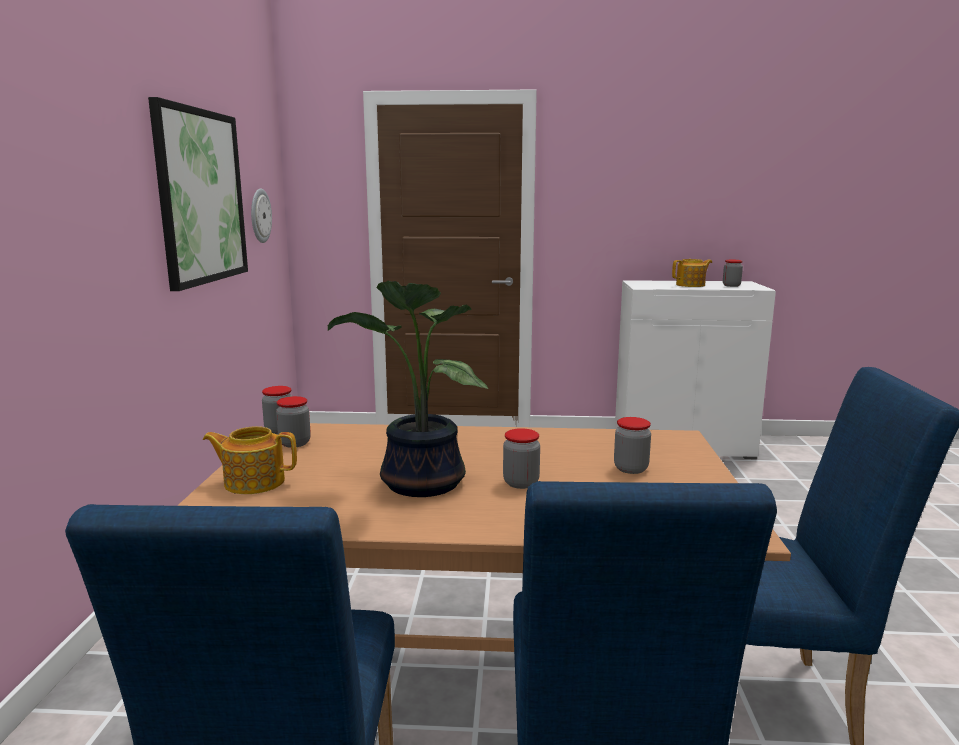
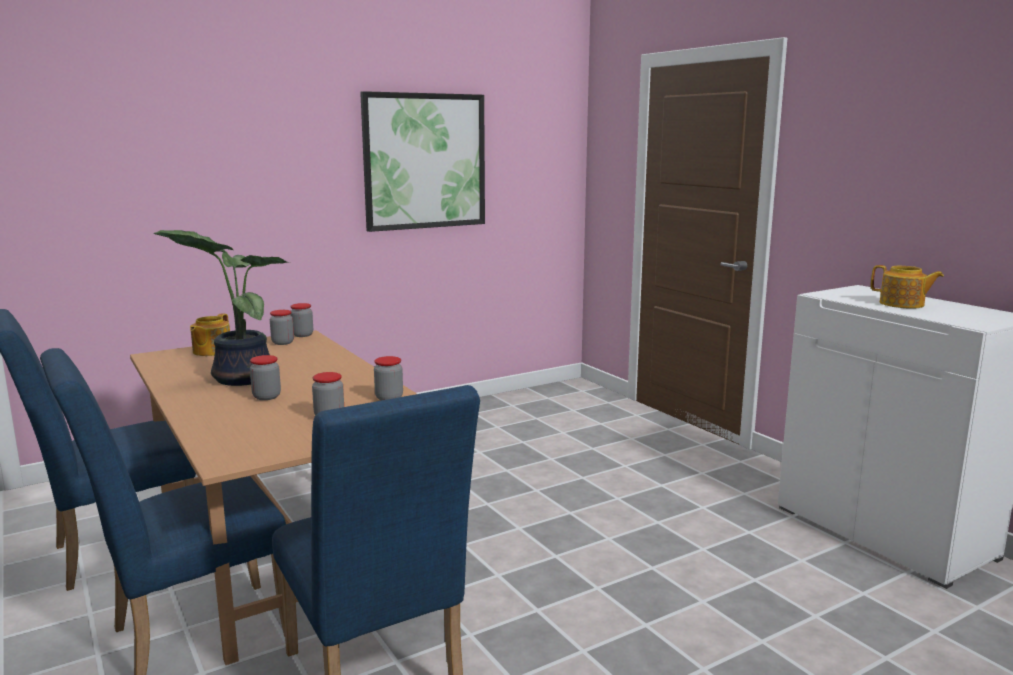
camera: 55 degrees right, 0 degrees up
(253, 482) = (211, 351): teapot -> teapot turned 135 degrees counterclockwise
(259, 215) = (526, 176): wall clock -> none
(731, 285) = (956, 315): jar -> jar (389, 398)

